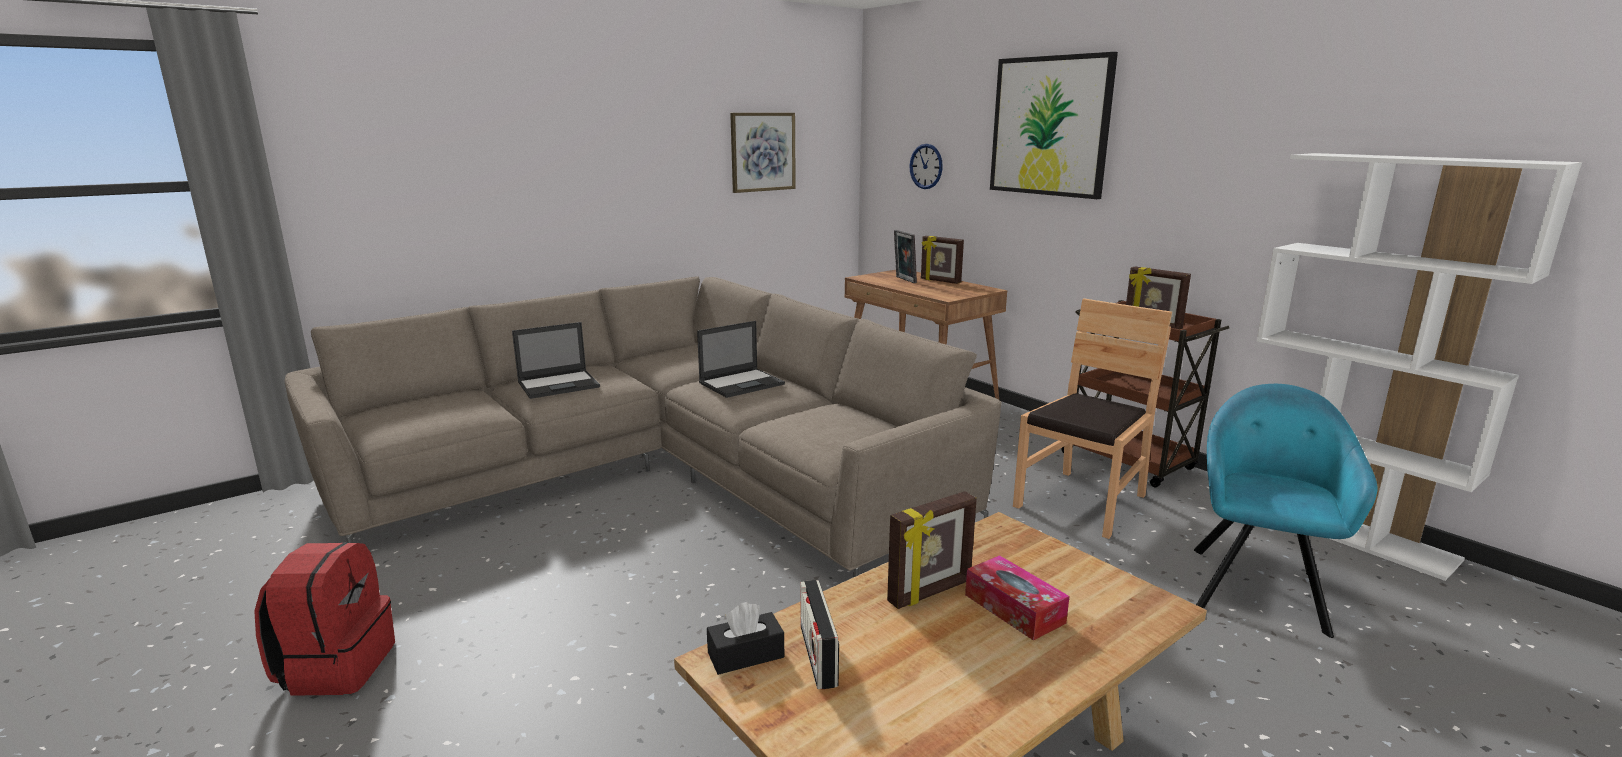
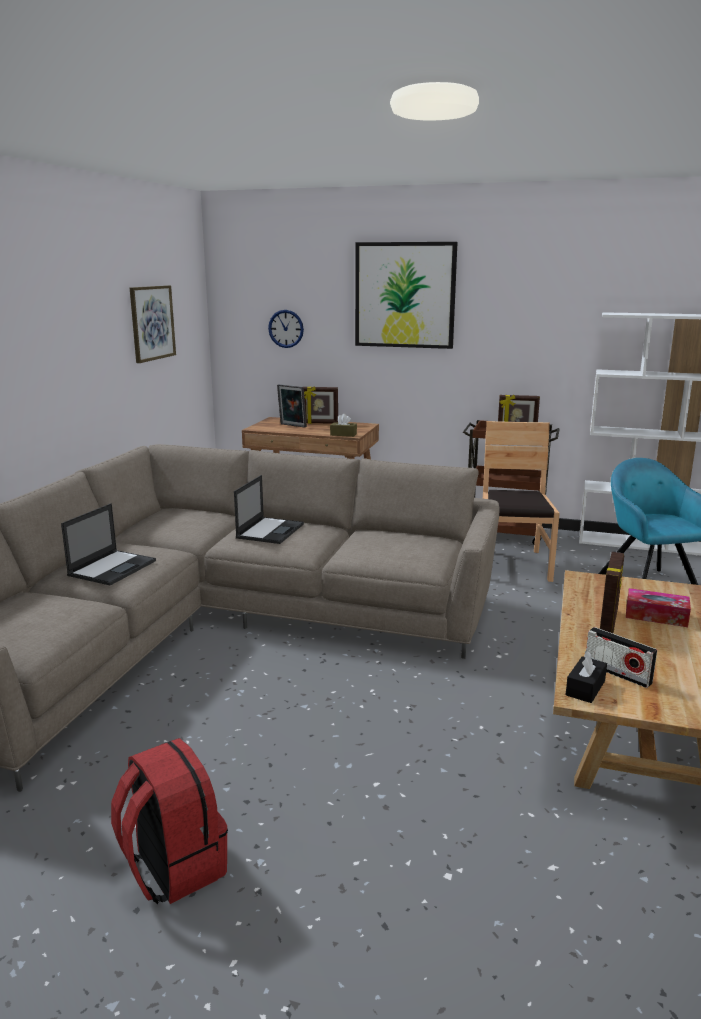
camera: 35 degrees left, 0 degrees up
(938, 296) = (343, 434): none -> brown tissue box

